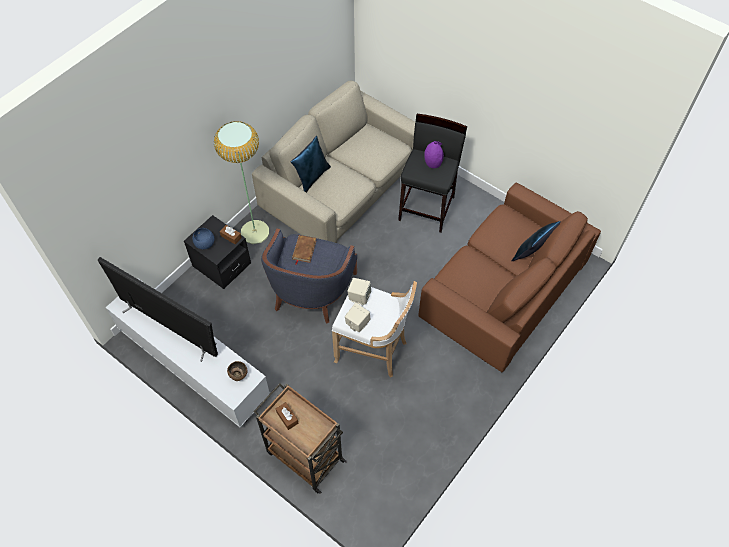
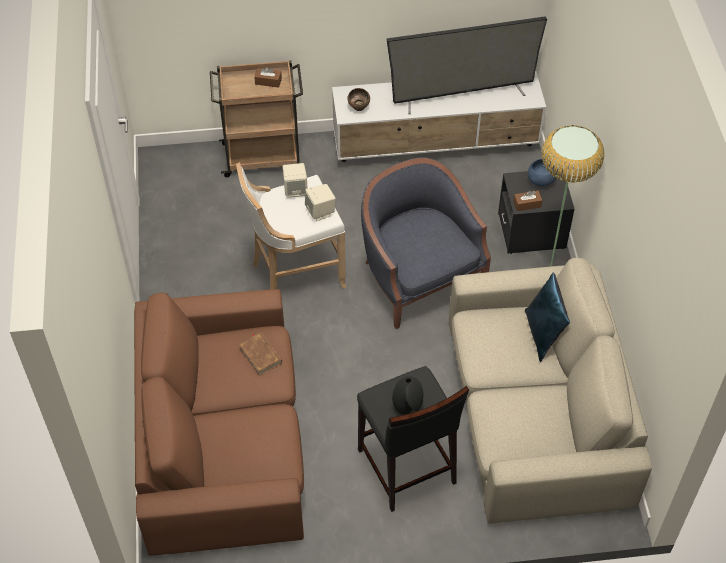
camera: 135 degrees right, 5 degrees down
(304, 250) = (444, 248): brown book -> brown book (261, 355)
(433, 163) = (408, 407): purple vase -> black vase
(531, 253) = (206, 446): blue pillow -> none

